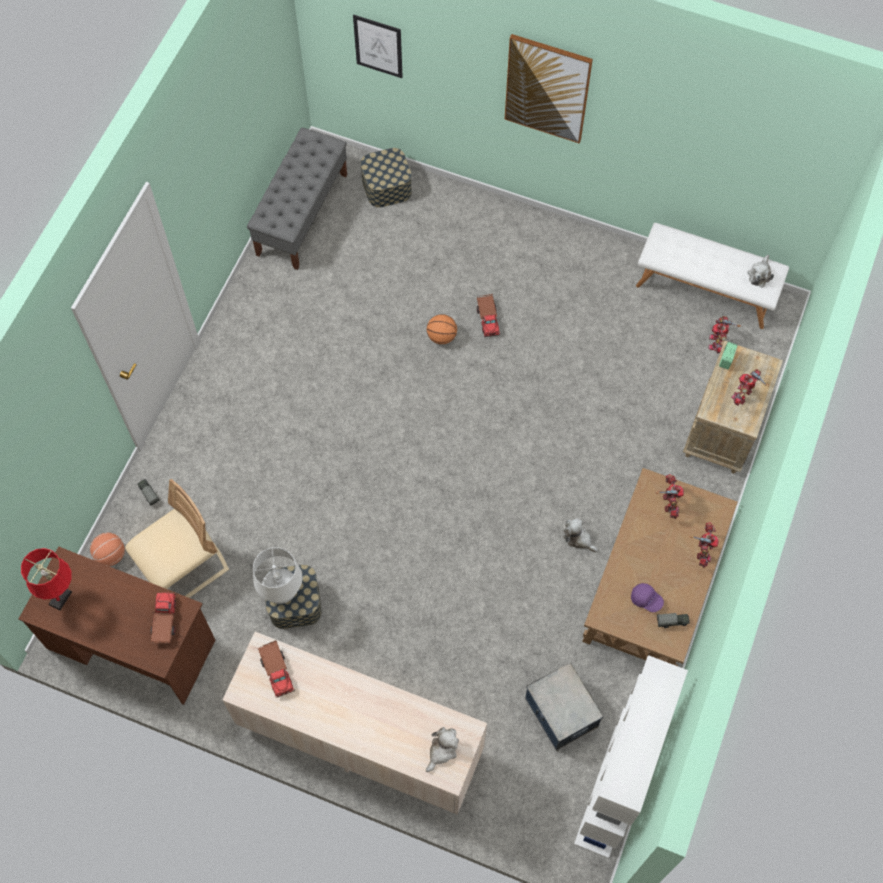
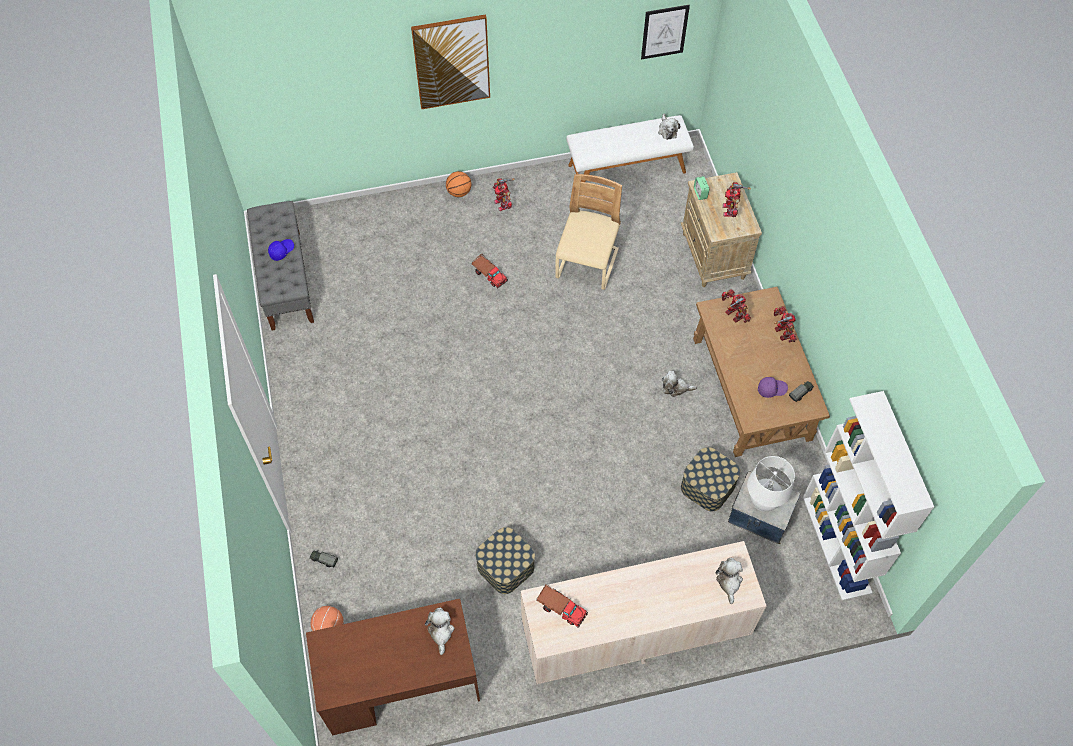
camera: 35 degrees left, 5 degrees down
(62, 596) = (340, 668): red table lamp -> none
(164, 621) = (440, 632): toy truck -> plush toy
(183, 567) = (397, 597): beige chair -> beige chair (587, 265)
(282, 592) = (498, 560): white table lamp -> white table lamp (763, 501)
(300, 186) = (281, 251): none -> blue cap
(378, 46) = (293, 99): picture -> picture (664, 32)
(386, 186) = (337, 223): storage box -> storage box (708, 486)
(441, 336) = (465, 307): basketball -> basketball (459, 192)
(717, 343) = (663, 199): toy robot -> toy robot (503, 203)

